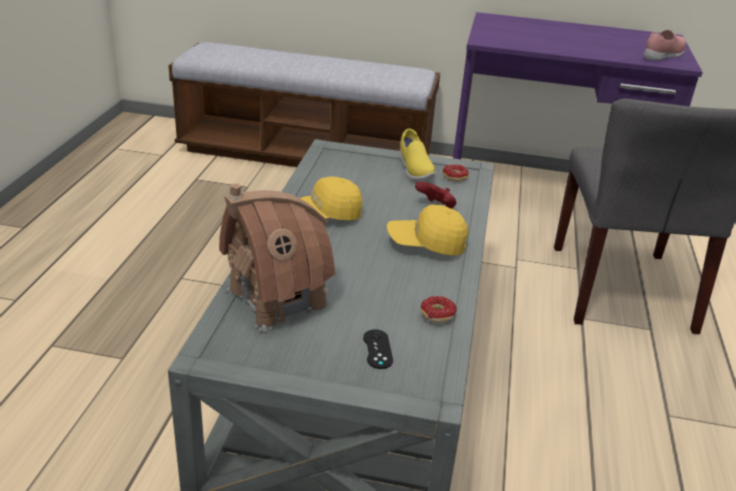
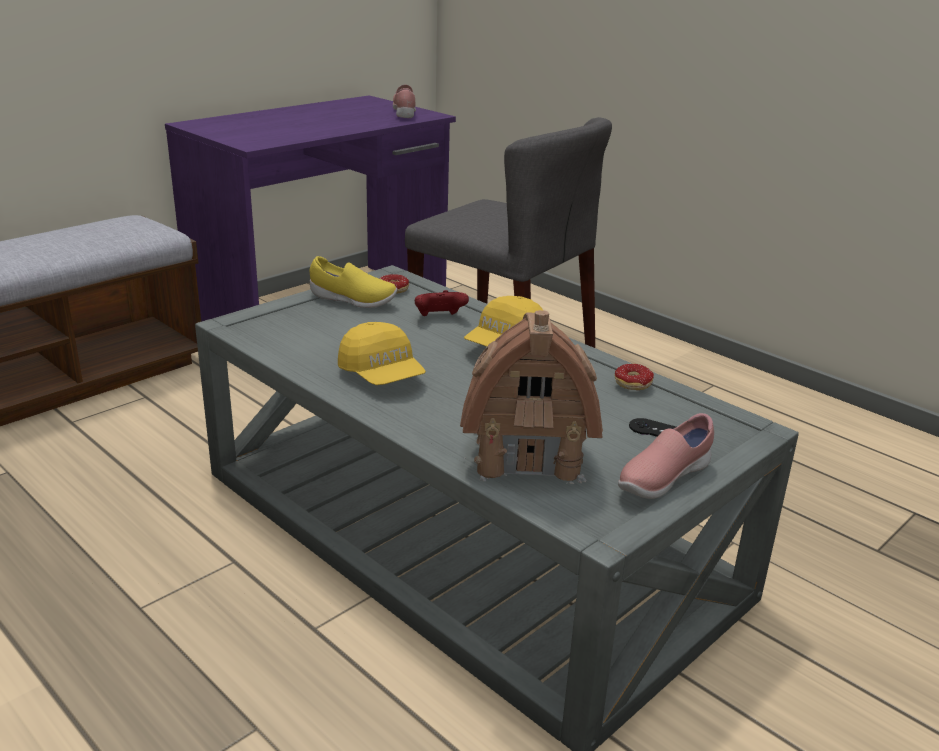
camera: 55 degrees left, 5 degrees down
(301, 365) = (662, 479): none -> pink shoe
(325, 215) = (382, 375): yellow cap -> yellow cap turned 45 degrees counterclockwise

